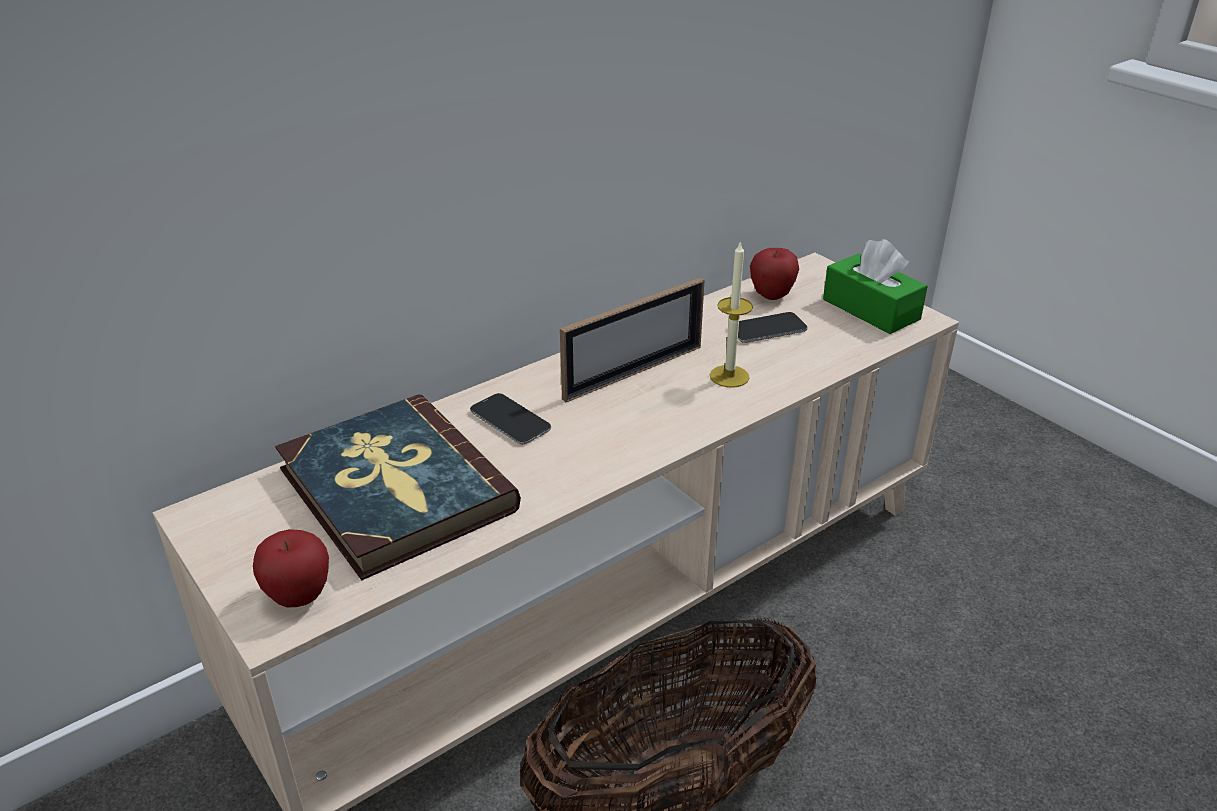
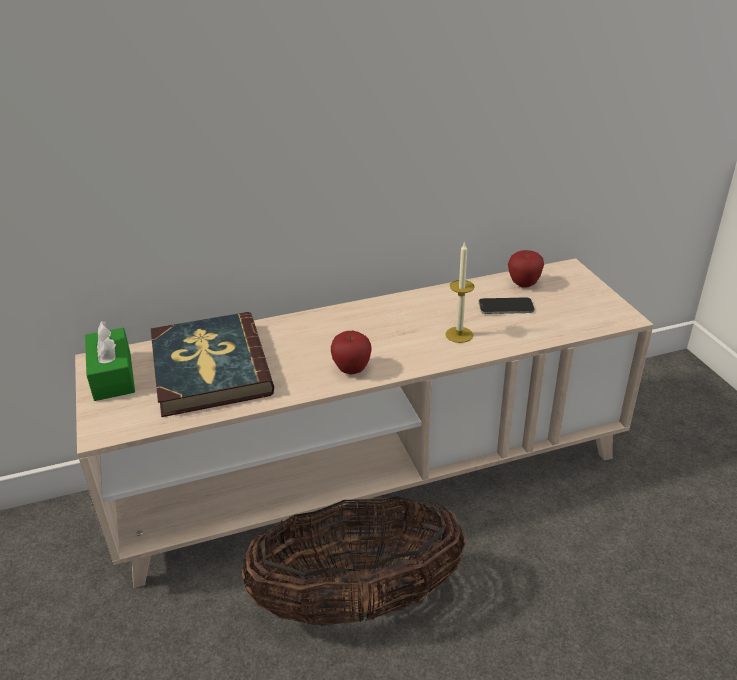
camera: 20 degrees right, 0 degrees up
(299, 596) = (123, 419): apple -> apple (352, 370)
(510, 420) = (301, 338): phone -> none
(633, 372) = (397, 321): picture frame -> none
(871, 309) = (590, 305): green tissue box -> green tissue box (113, 376)

